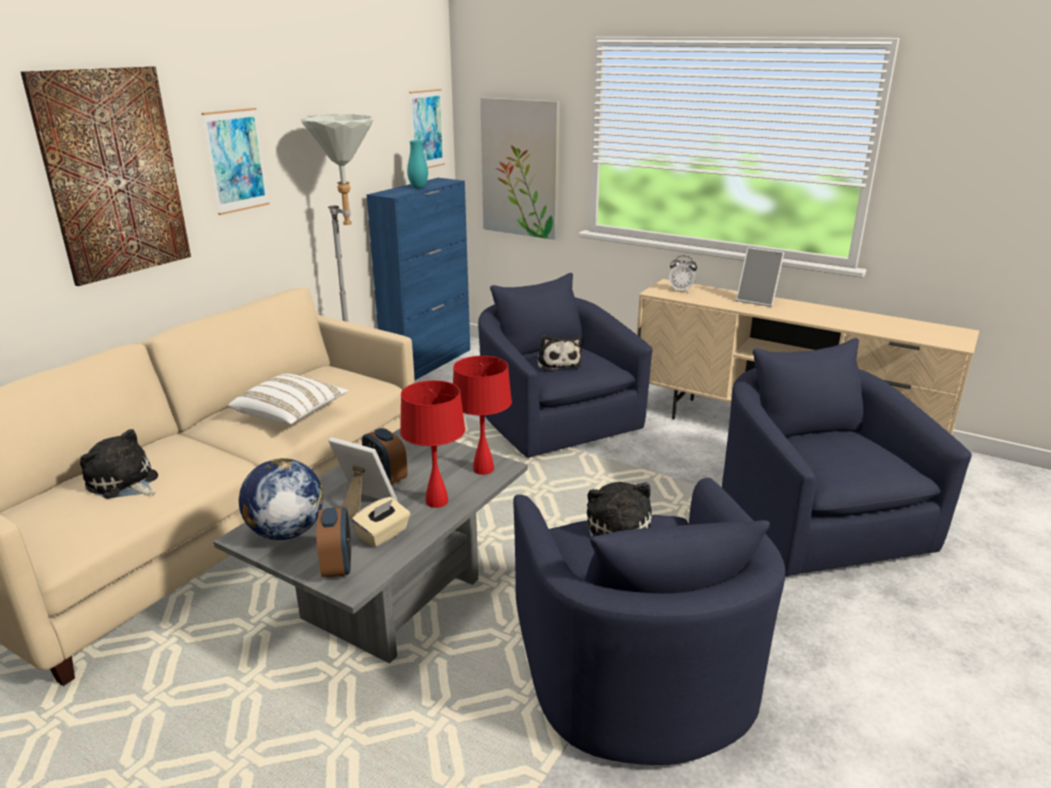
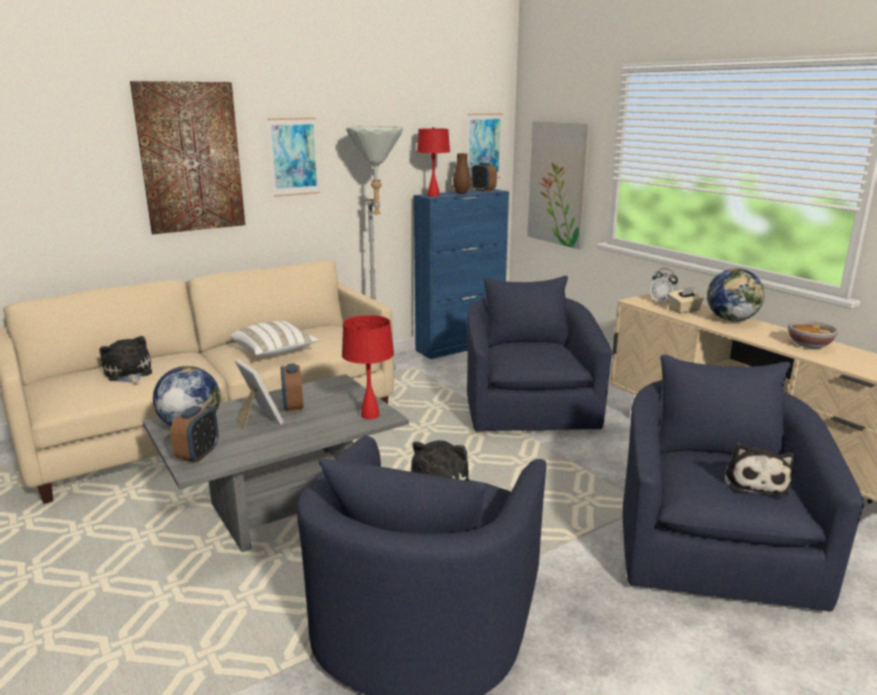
camera: 25 degrees right, 5 degrees down
(383, 535) = (249, 442): beige tissue box -> beige tissue box (684, 310)
(418, 187) = (461, 193): turquoise vase -> brown vase
(436, 181) = (483, 190): none -> alarm clock
(437, 501) = (311, 429): red table lamp -> red table lamp (433, 196)
(558, 363) = (524, 352): plush toy -> plush toy (754, 482)
(757, 300) = (731, 320): picture frame -> globe
(840, 316) = (808, 345): none -> bowl

